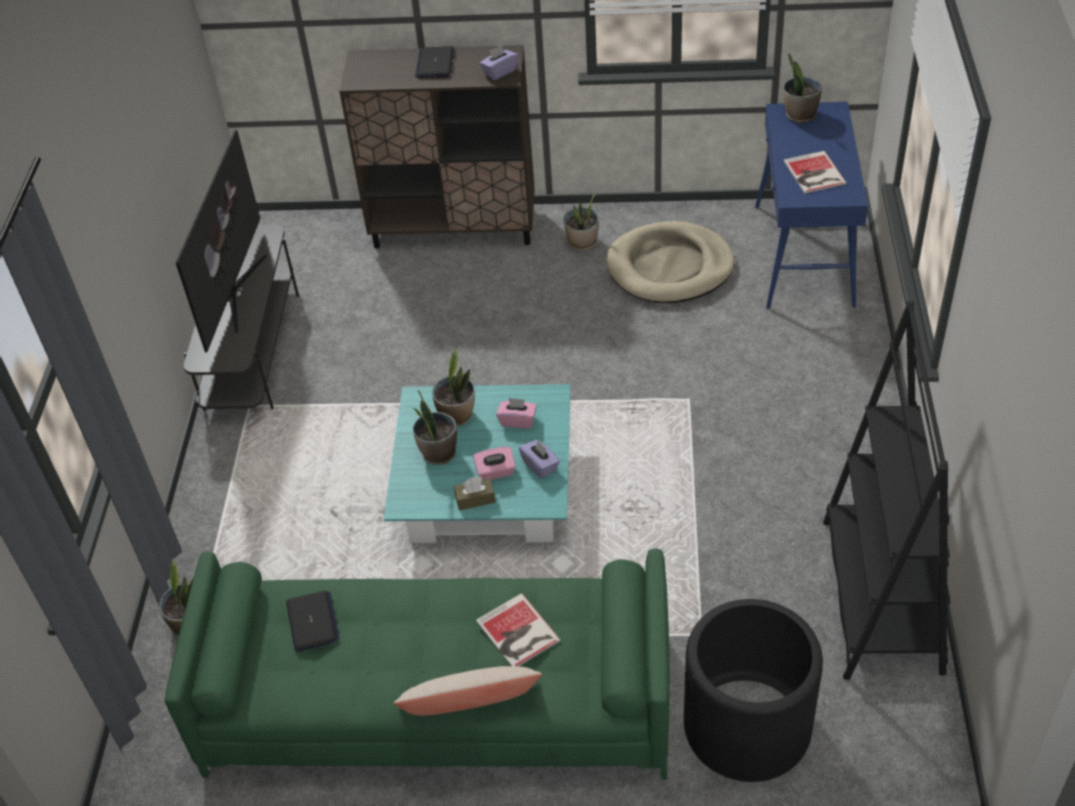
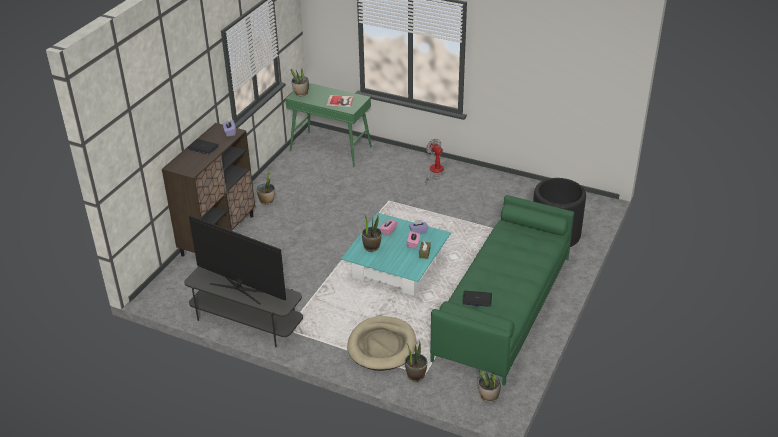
camera: 70 degrees left, 10 degrees down
(438, 452) = (390, 257): potted plant -> potted plant (488, 396)
(471, 707) = (542, 267): beige pillow -> none
(517, 633) = (514, 247): book -> none
(670, 267) = (306, 183): beige dog bed -> beige dog bed (382, 346)
(804, 256) = (331, 149): blue console table -> green console table
(841, 434) = (435, 172): none -> fan
(881, 595) = (516, 188): black bookcase -> none

